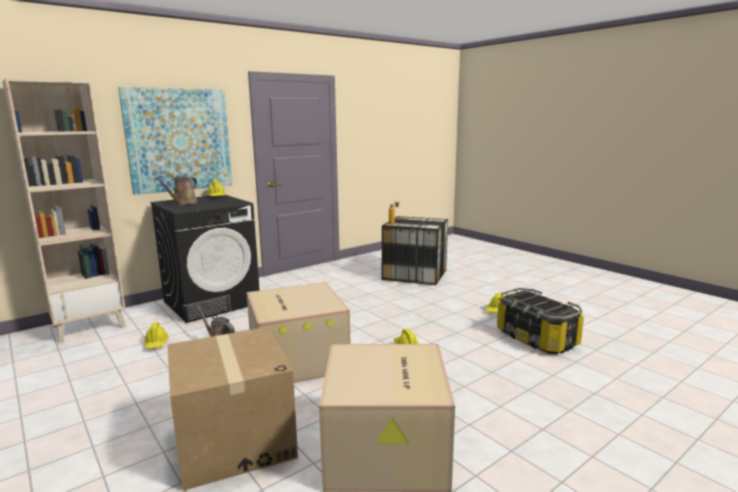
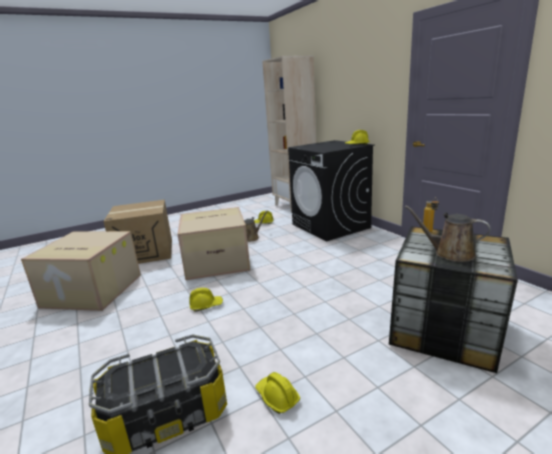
camera: 100 degrees right, 5 degrees up
(179, 140) = (356, 92): picture -> none
(183, 203) = (323, 144): brown watering can -> brown watering can (450, 253)

